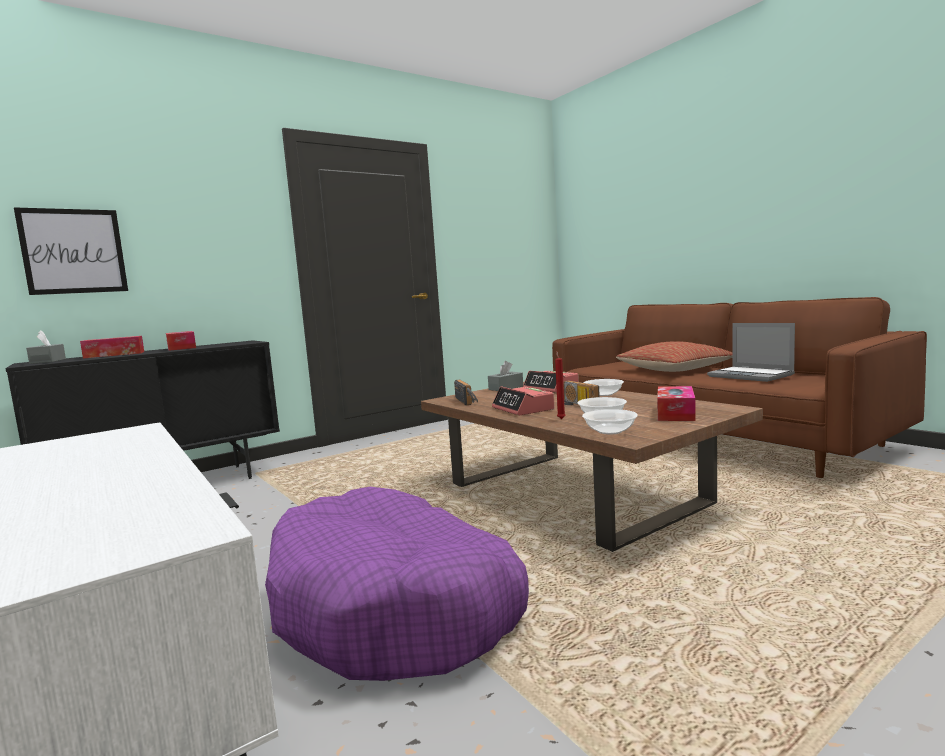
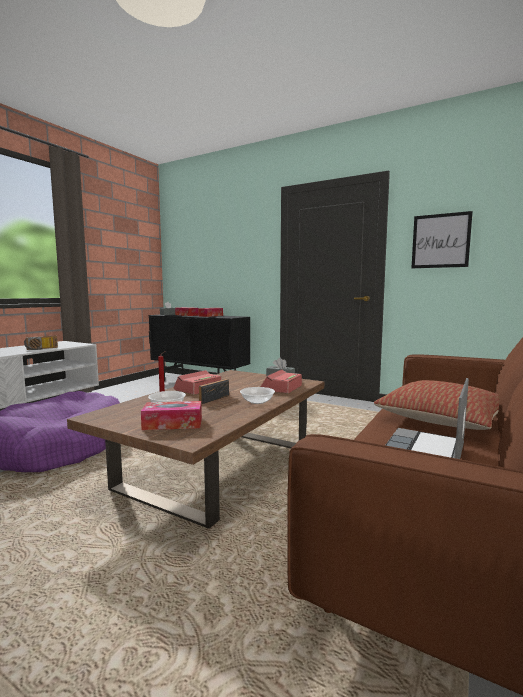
camera: 65 degrees right, 0 degrees up
(74, 251) = (192, 267): picture -> picture (440, 241)
(468, 401) = (227, 377): radio -> radio (41, 349)
(610, 431) = (118, 411): bowl -> none

